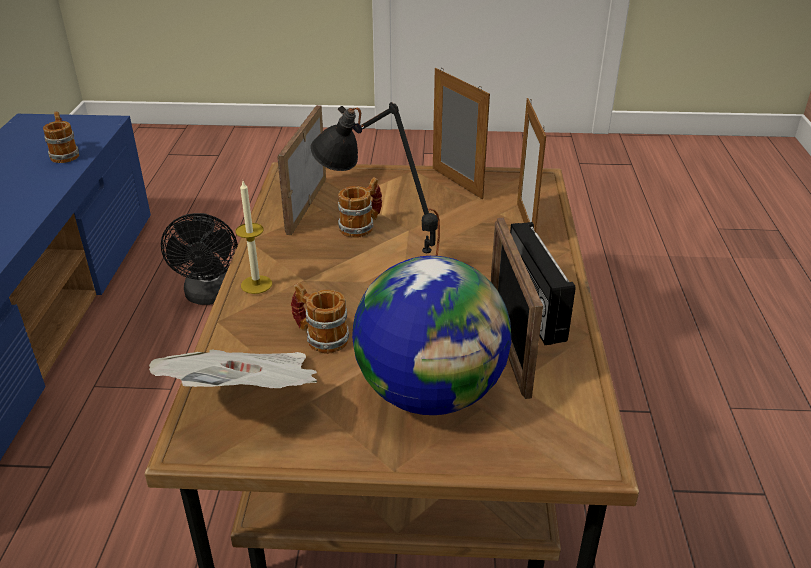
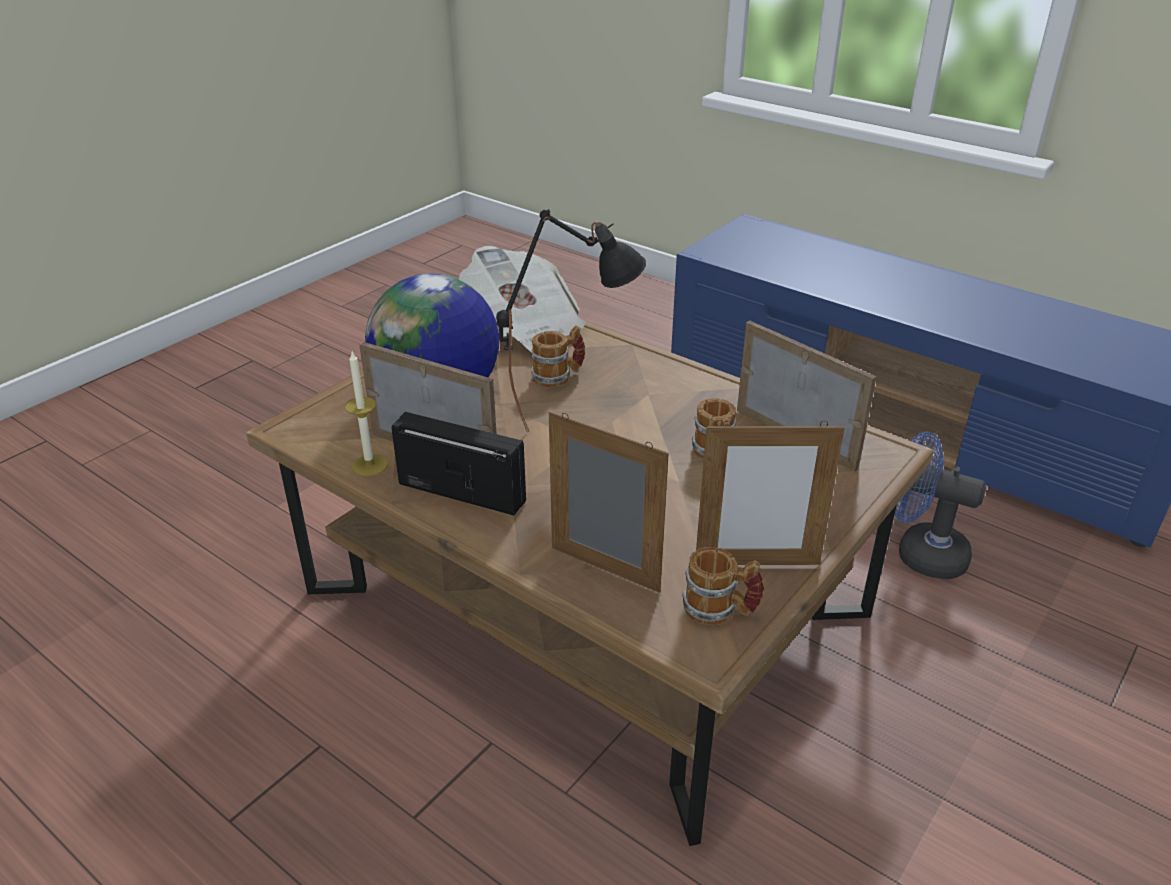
camera: 125 degrees right, 0 degrees up
(65, 154) = (1078, 356): mug -> mug (720, 610)
(211, 296) = (920, 553): black fan -> blue fan
(256, 284) = (663, 369): candle -> candle (369, 465)

